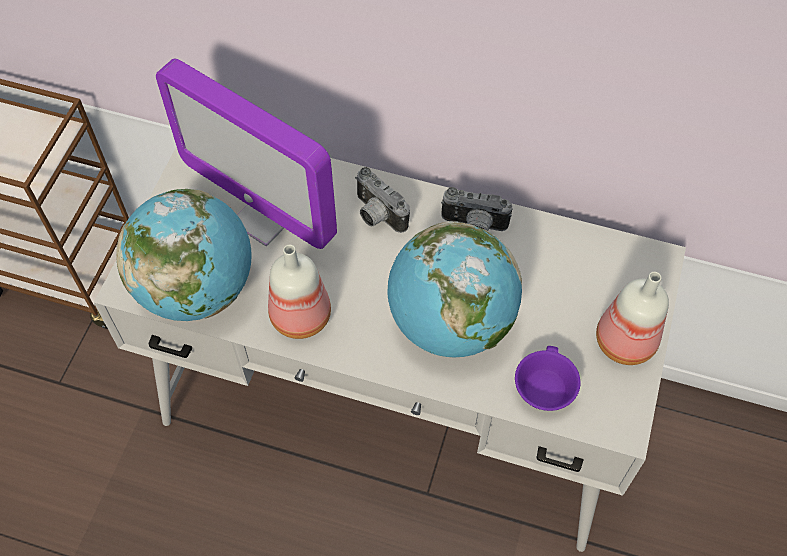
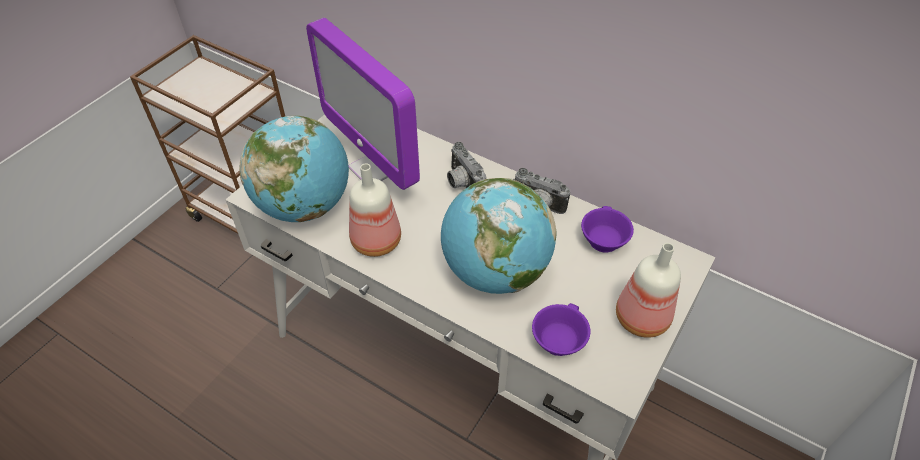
camera: 15 degrees right, 10 degrees down
(558, 253) = (601, 239): none -> purple cup

